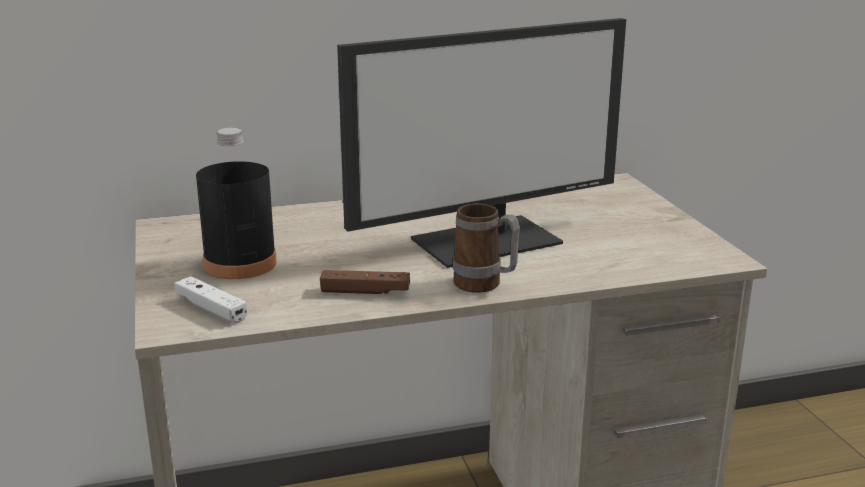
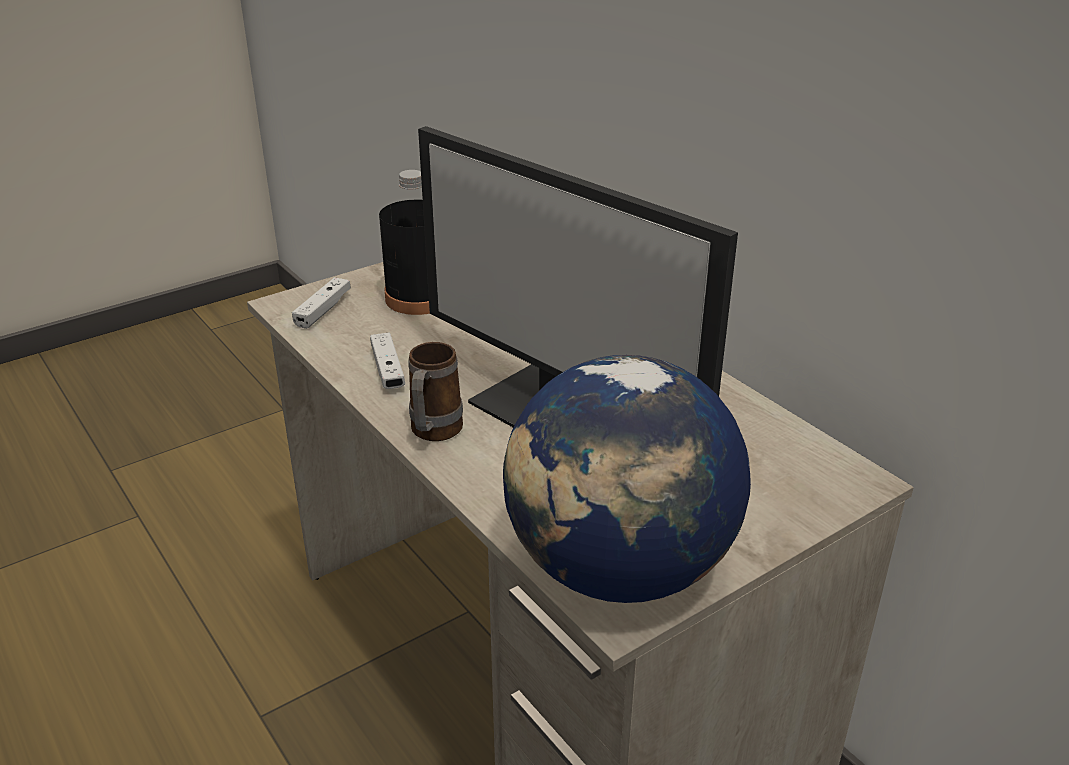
camera: 70 degrees right, 10 degrees up
(365, 292) = (388, 370): brown game controller -> white game controller
(682, 252) = (619, 569): none -> globe

